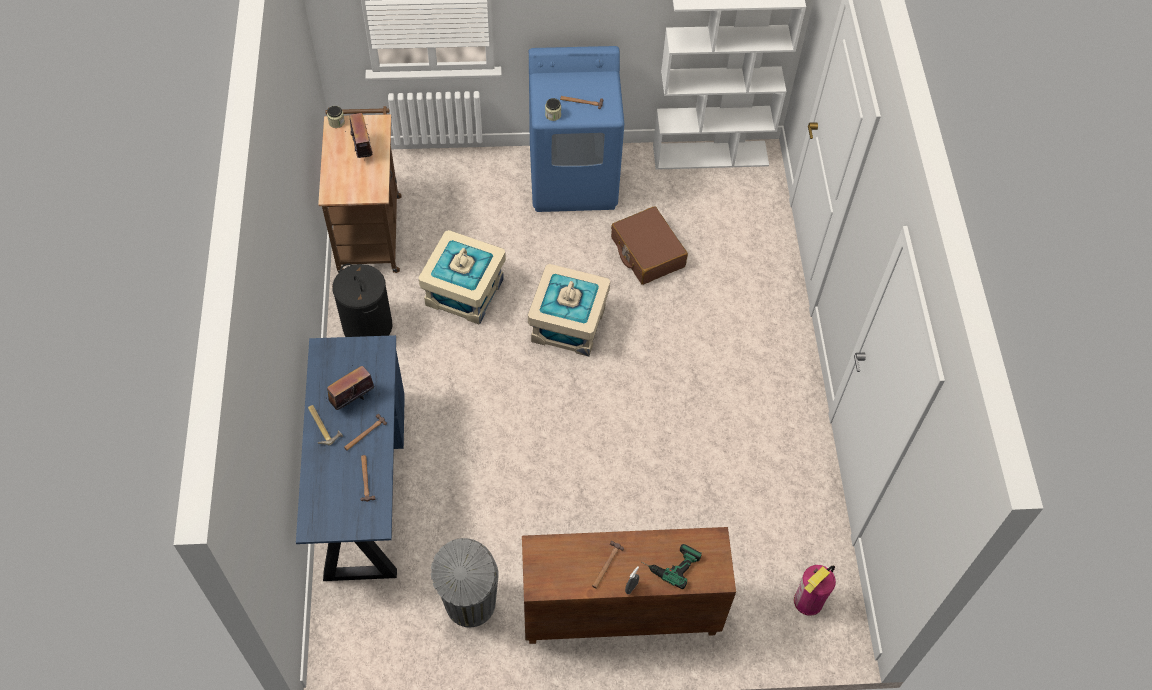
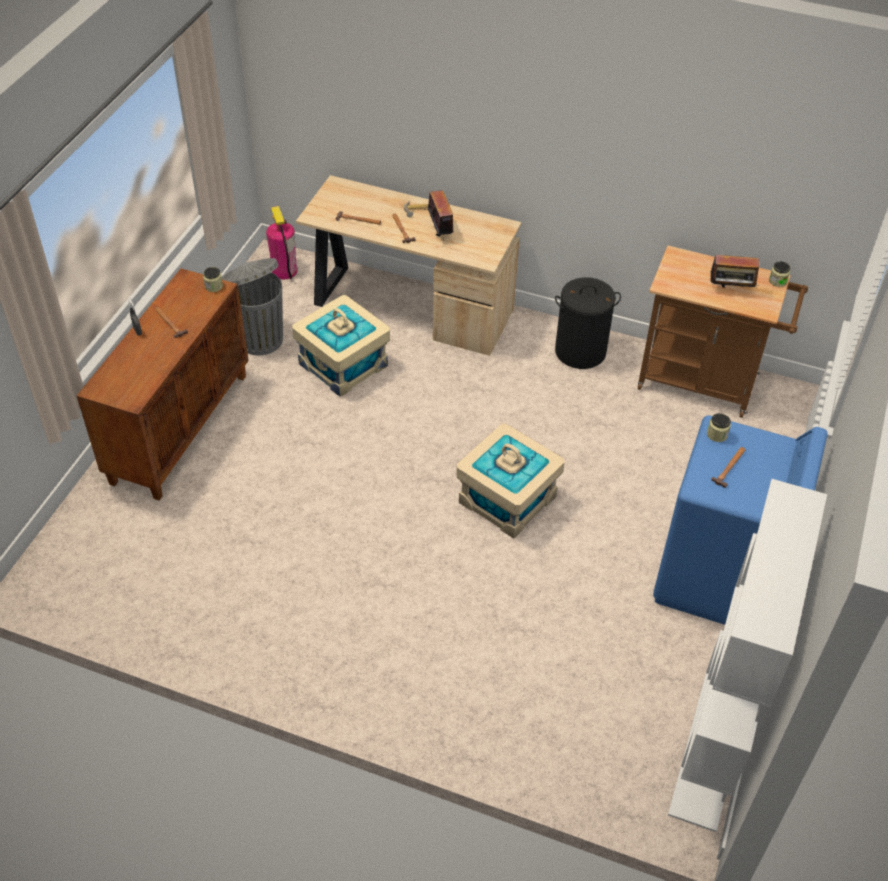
camera: 115 degrees right, 10 degrees down
(362, 487) = (409, 306): blue desk -> beige desk
(464, 292) = (590, 431): beige storage box -> beige storage box (343, 364)
(536, 554) = (214, 286): none -> jar
(647, 252) = (574, 608): brown suitcase -> none
(670, 562) = (138, 363): power drill -> none
(808, 601) = (81, 569): fire extinguisher -> fire extinguisher (284, 271)

